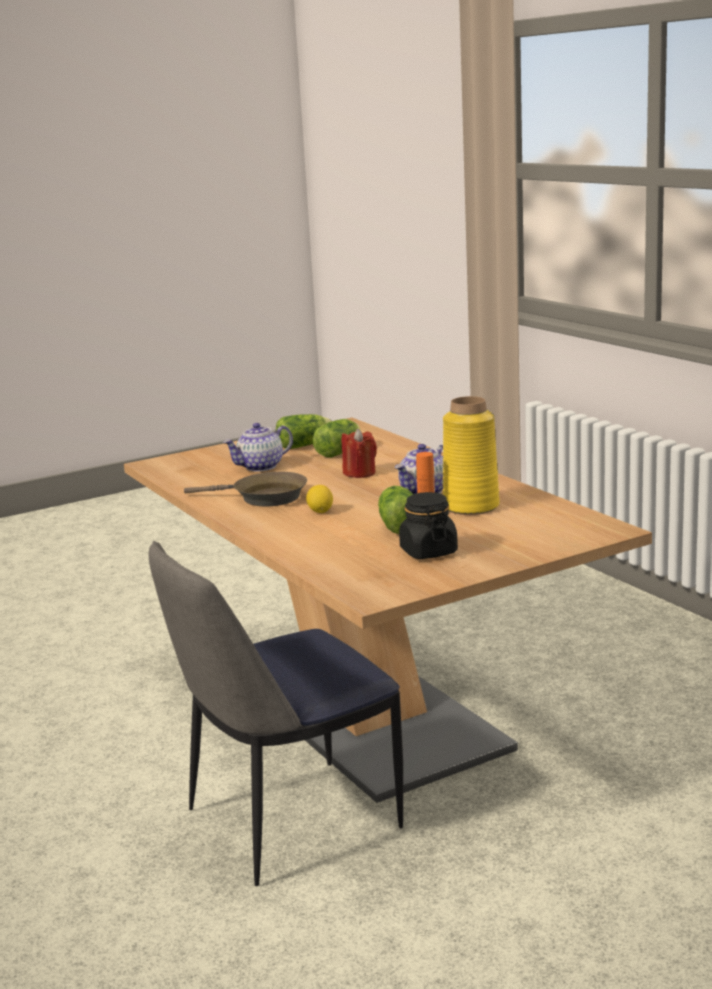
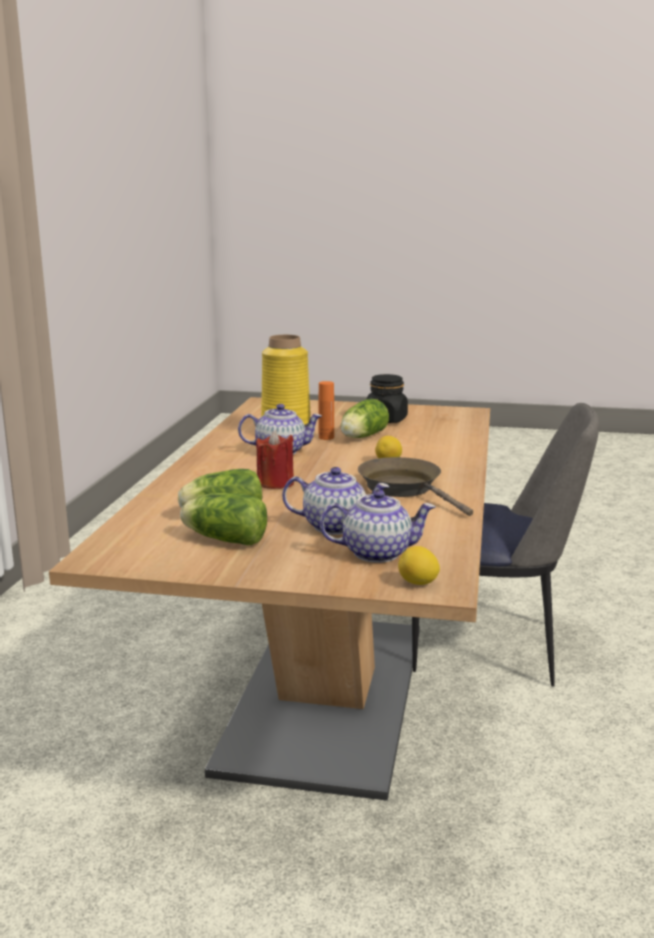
camera: 140 degrees left, 0 degrees up
(165, 461) = (418, 583): none -> lemon
(210, 464) = (377, 553): none -> teapot

